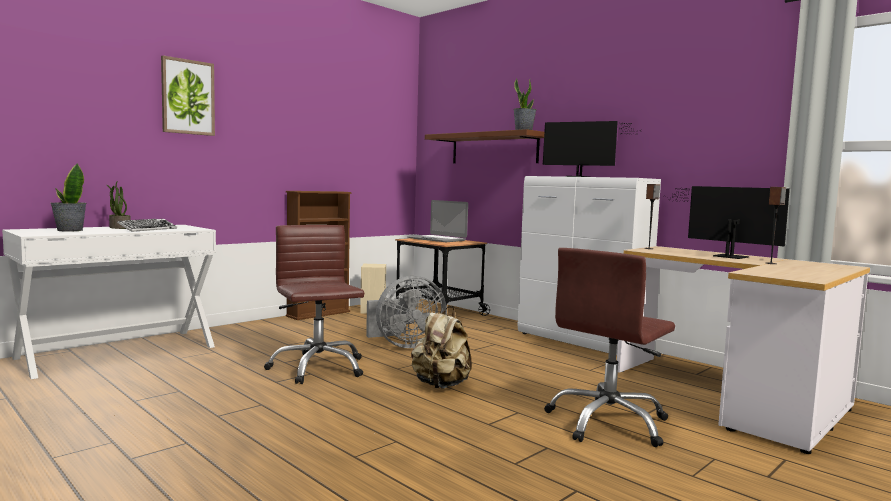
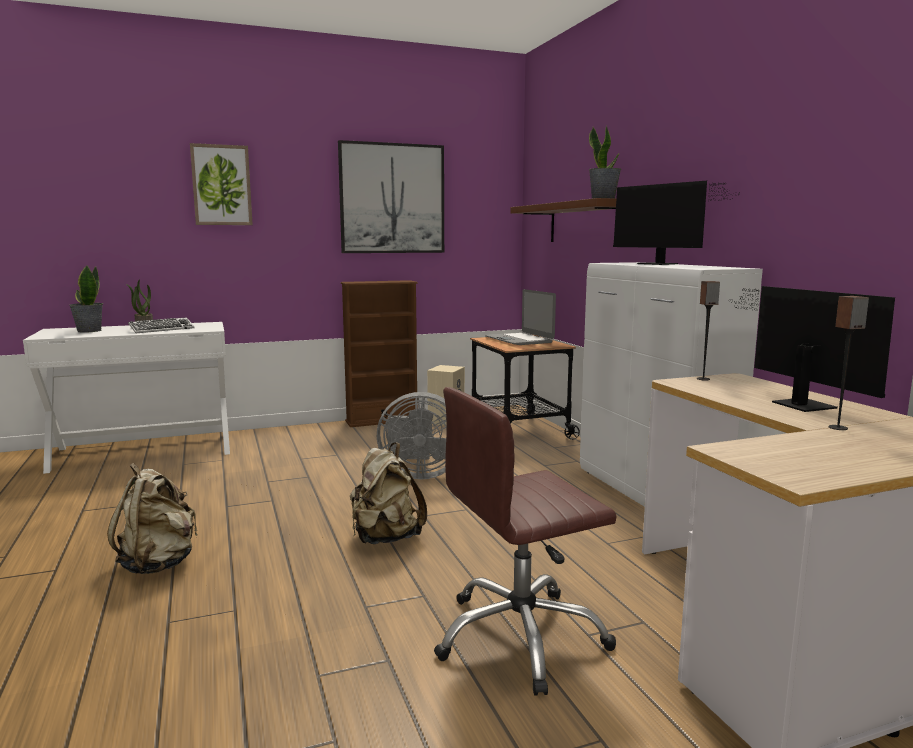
camera: 25 degrees right, 5 degrees up
(282, 425) = (159, 564): none -> beige backpack
(317, 368) = (288, 493): brown office chair -> none
(326, 121) = (392, 199): none -> picture

